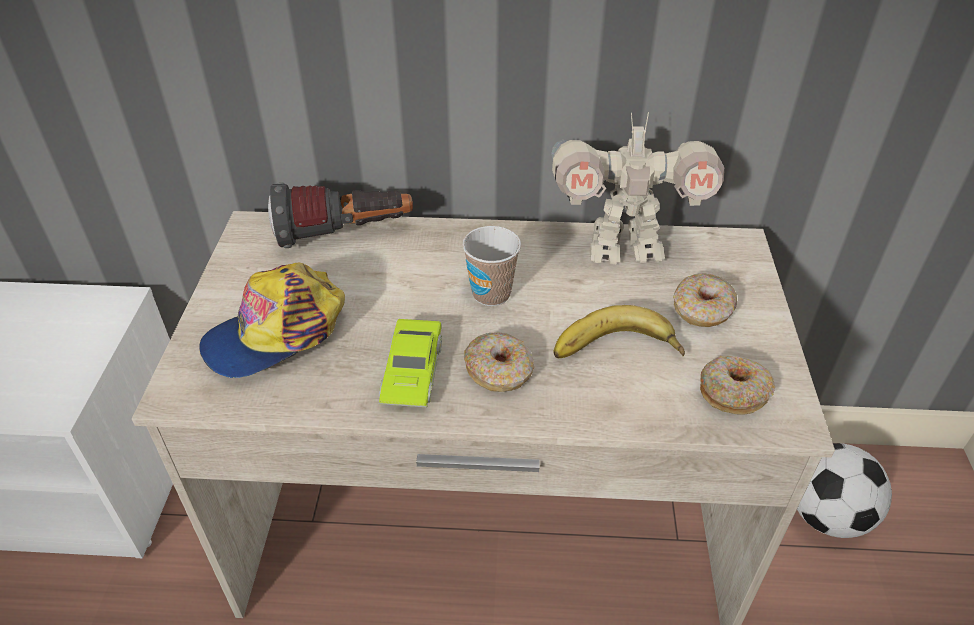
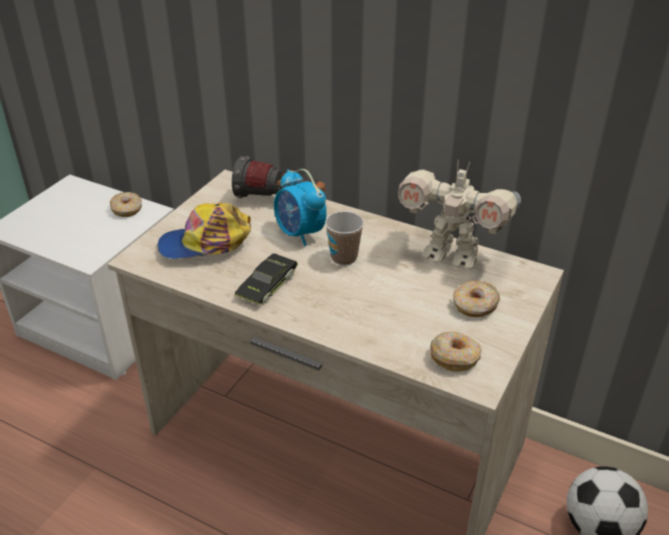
camera: 25 degrees right, 5 degrees down
(407, 276) = (300, 233): none -> alarm clock
(412, 371) = (267, 285): green toy car -> black toy car
(499, 371) = (317, 300): donut -> donut (127, 209)
(616, 351) = (397, 312): banana -> none

